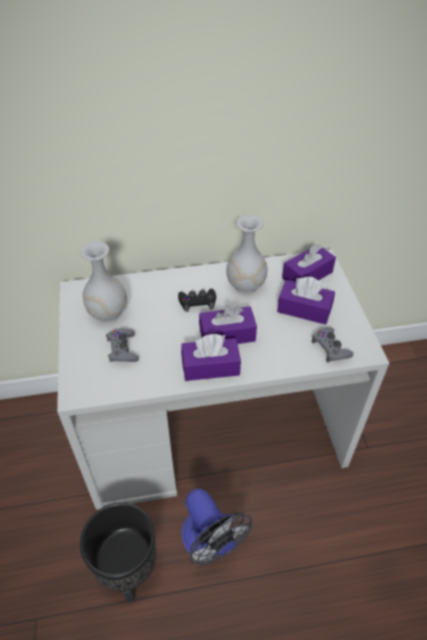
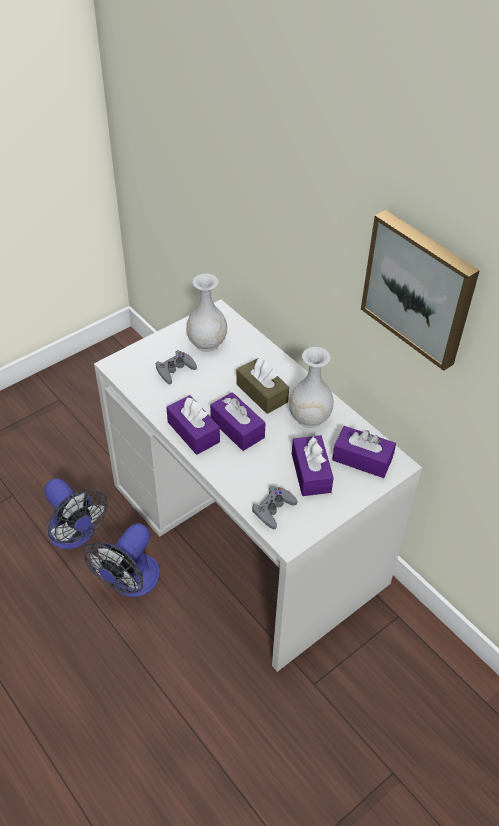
camera: 60 degrees right, 0 degrees up
(128, 571) = (75, 535): black planter -> fan
(197, 302) = (262, 393): black game controller -> brown tissue box
(306, 99) = (420, 288): none -> picture

